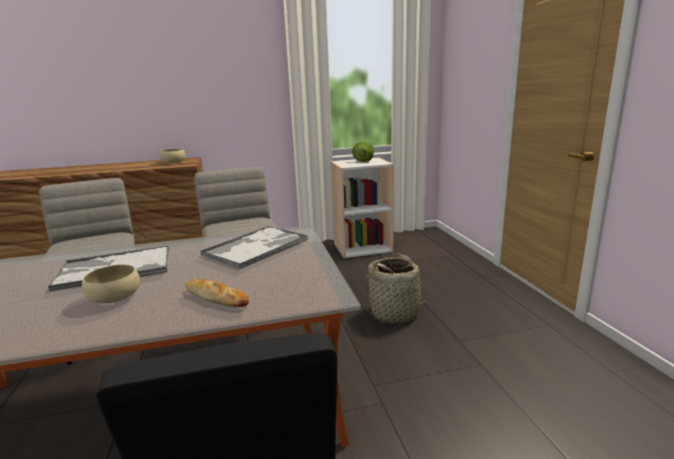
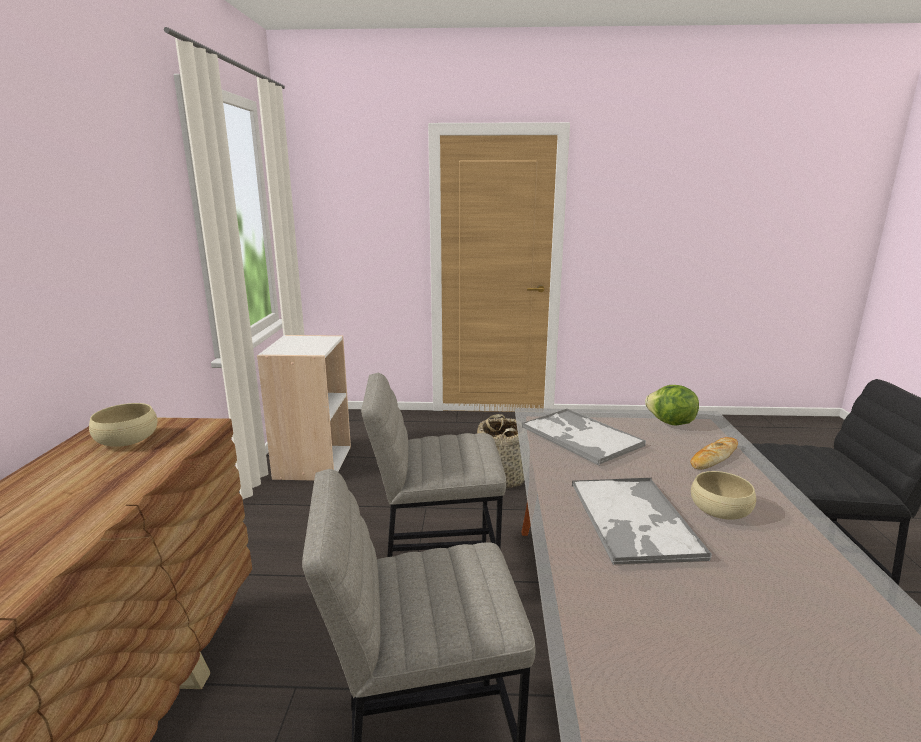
camera: 75 degrees left, 0 degrees up
(363, 161) = (300, 343): lettuce -> lettuce (670, 423)

